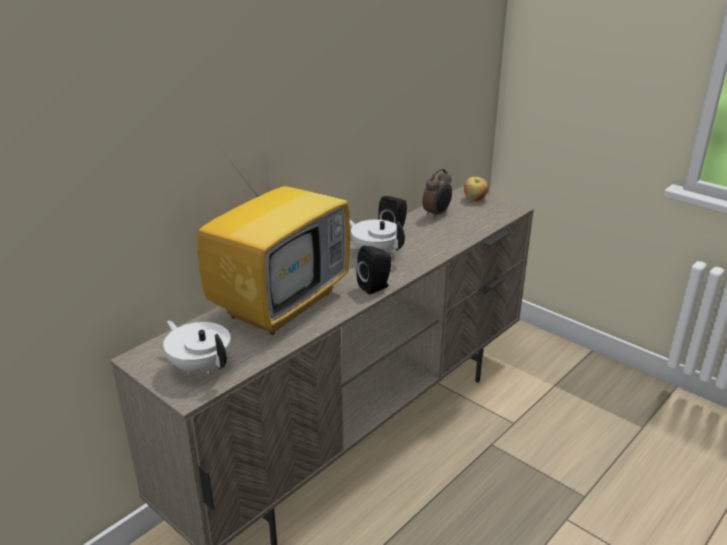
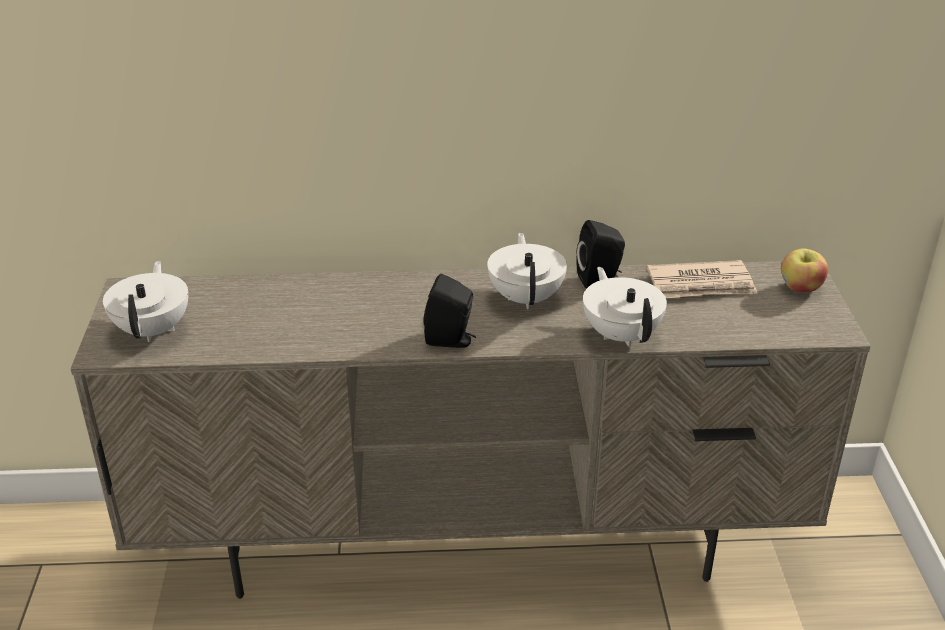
camera: 45 degrees right, 5 degrees up
(281, 303) = (327, 303): television -> none
(437, 214) = (701, 284): alarm clock -> newspaper
(442, 248) = (621, 334): none -> white teapot

